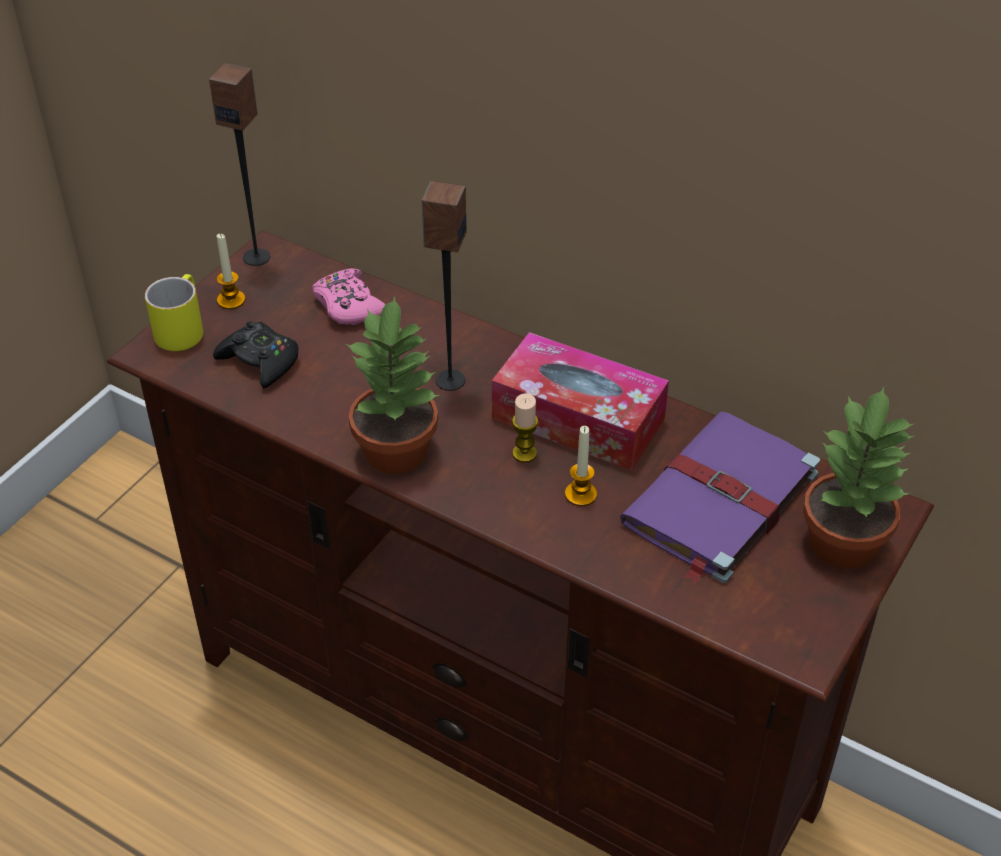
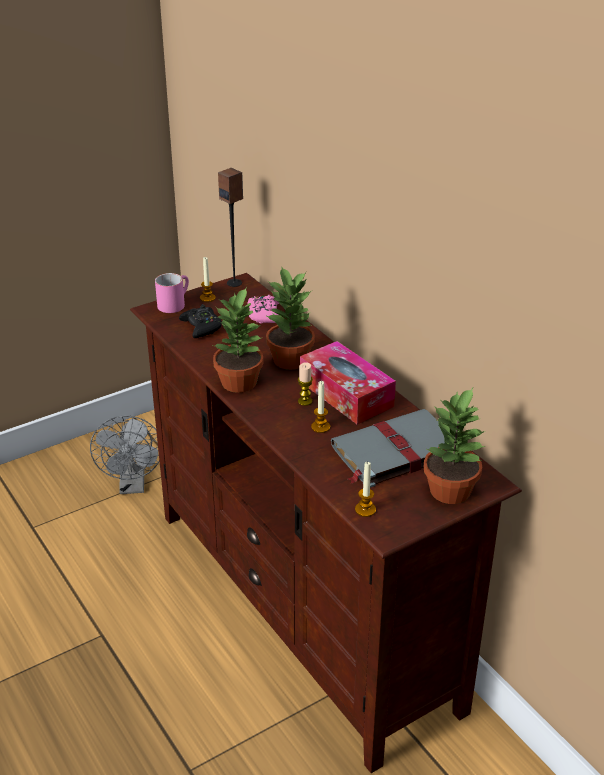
camera: 25 degrees right, 10 degrees down
(118, 621) = (133, 486): none -> grey fan
(181, 328) = (174, 303): yellow mug -> pink mug
(449, 380) = (291, 359): speaker -> potted plant
(718, 502) = (394, 451): purple book -> grey book
(747, 624) = (365, 510): none -> candle

